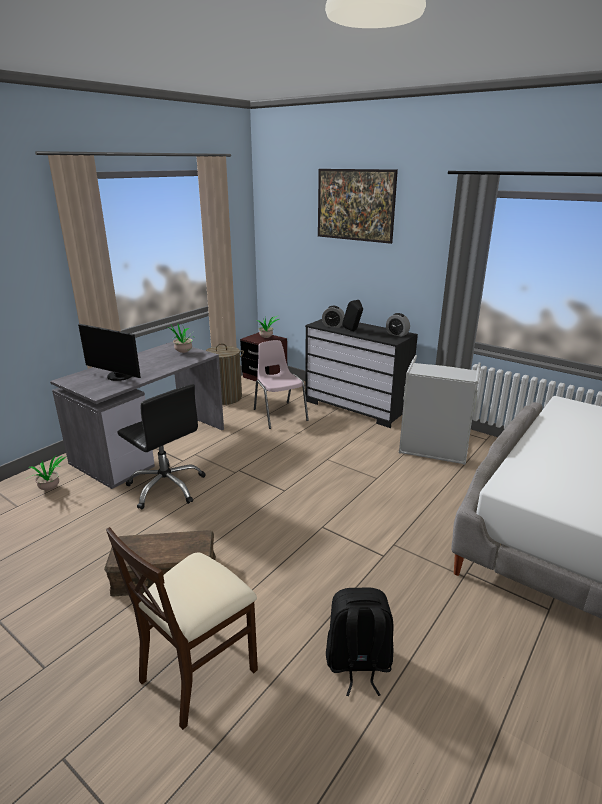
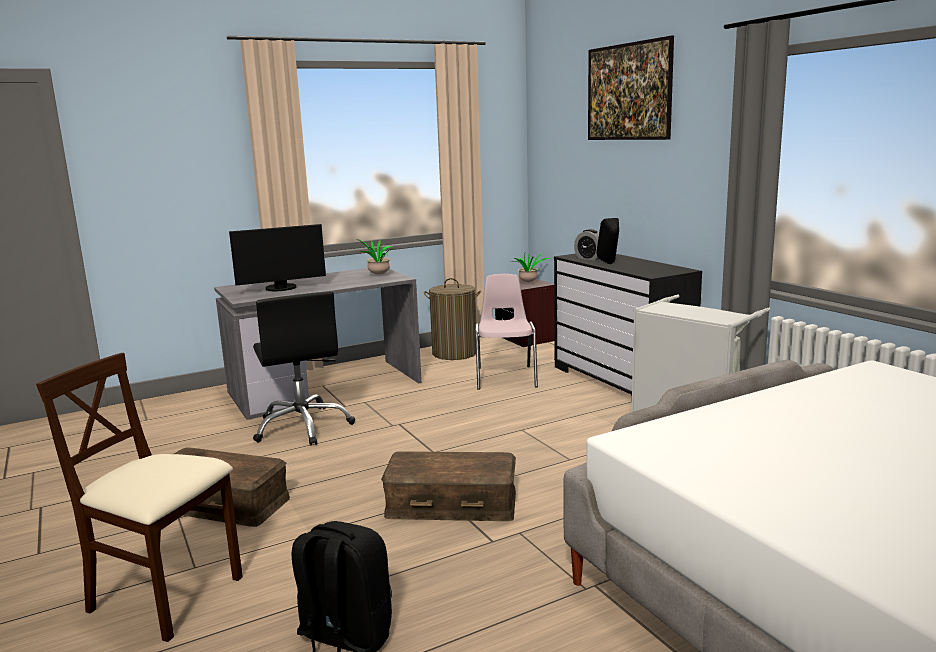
camera: 25 degrees right, 10 degrees down
(51, 489) = (190, 410): potted plant -> none
(118, 377) = (281, 288): monitor -> monitor turned 75 degrees counterclockwise
(198, 672) = (166, 596): beige chair -> beige chair turned 45 degrees clockwise
(333, 531) = (452, 503): none -> brown storage box
(397, 334) = (669, 269): alarm clock -> none

